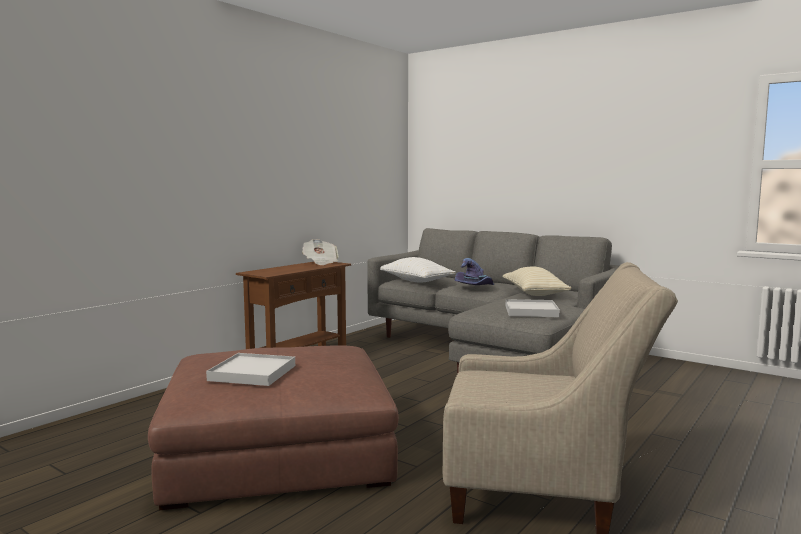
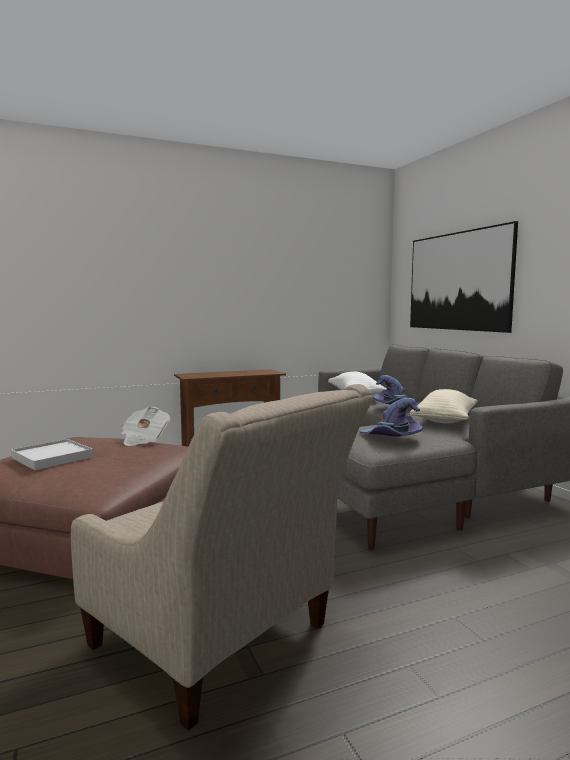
camera: 30 degrees right, 0 degrees up
(320, 262) = (263, 371): newspaper -> newspaper (144, 439)
(493, 168) = (457, 281): none -> picture
(531, 311) = (391, 438): white tray -> purple hat

